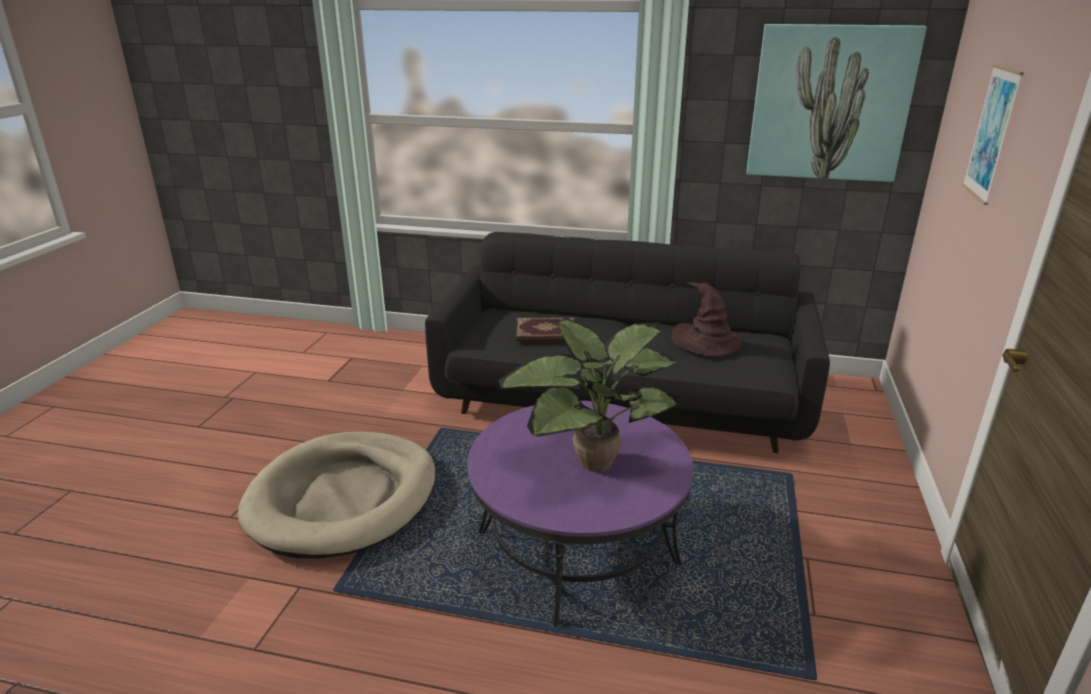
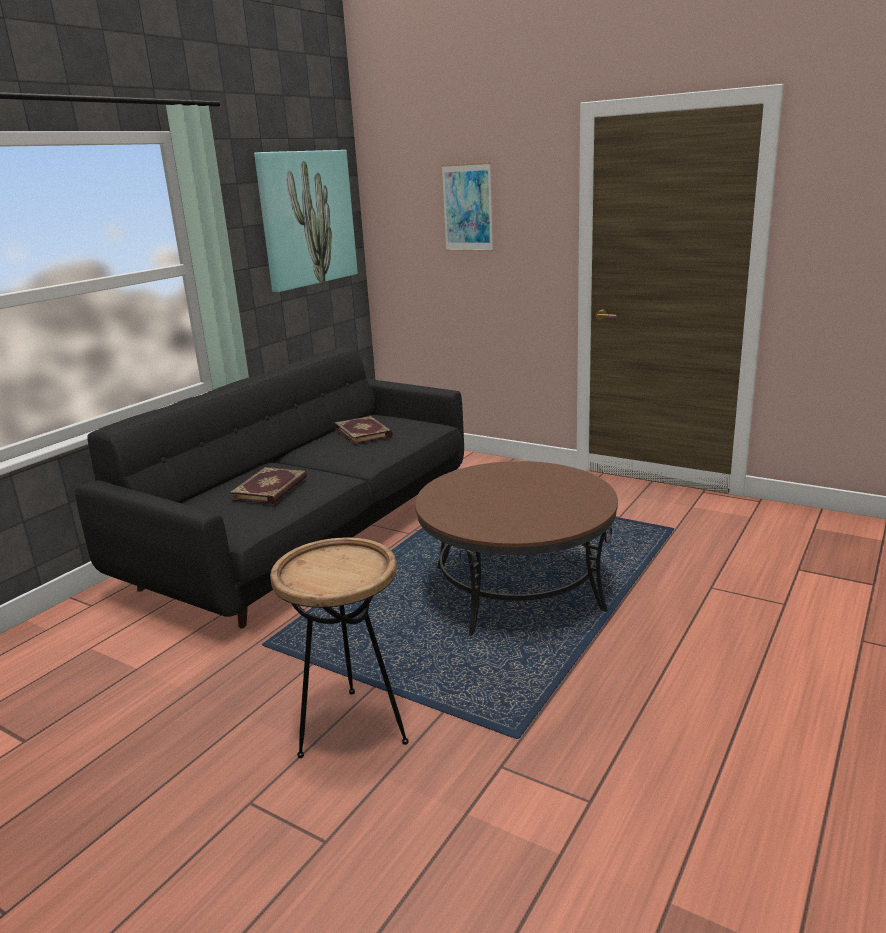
camera: 70 degrees left, 5 degrees down
(343, 498) = (352, 728): beige dog bed -> brown side table
(577, 548) = (517, 589): purple coffee table -> brown coffee table
(590, 459) = (521, 493): potted plant -> none
(706, 342) = (364, 432): brown hat -> book

